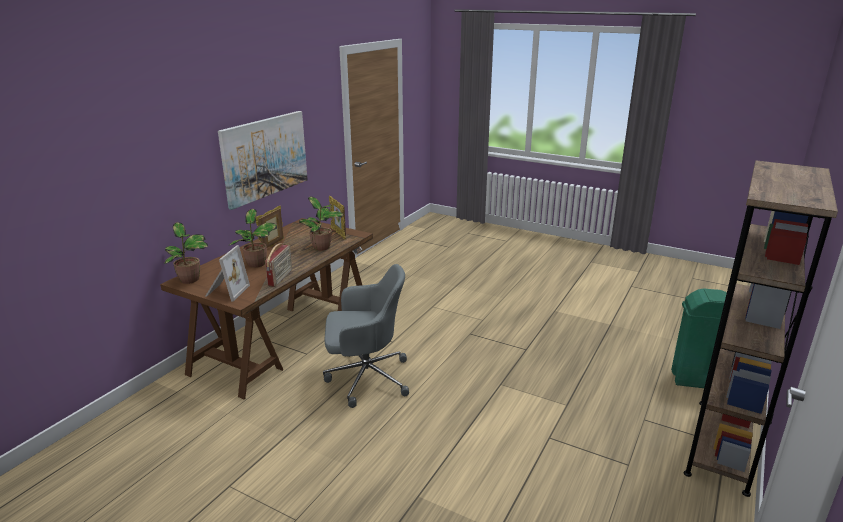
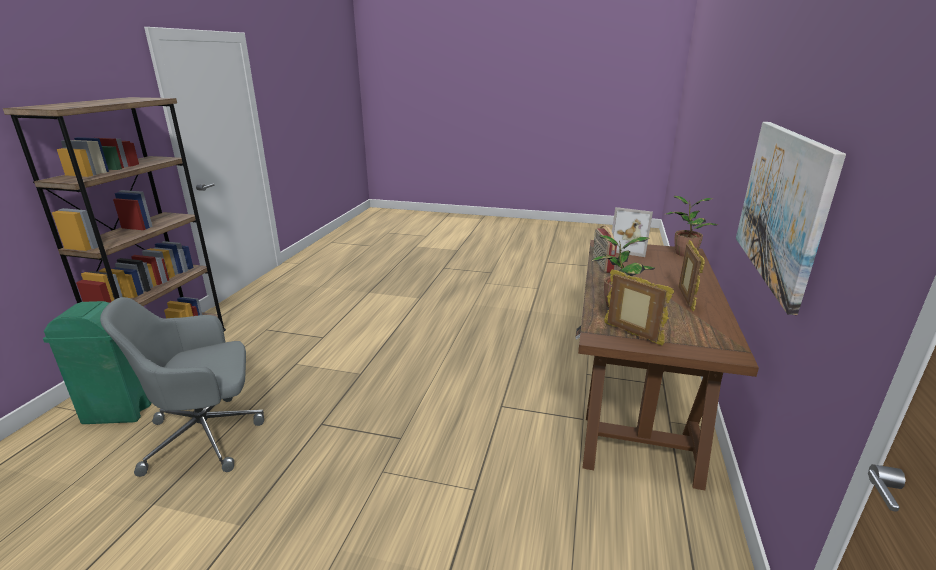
camera: 165 degrees right, 0 degrees up
(226, 291) = (629, 249): picture frame -> picture frame turned 60 degrees counterclockwise
(256, 264) = (653, 274): potted plant -> none
(365, 378) = (502, 359): grey office chair -> grey office chair (207, 435)

